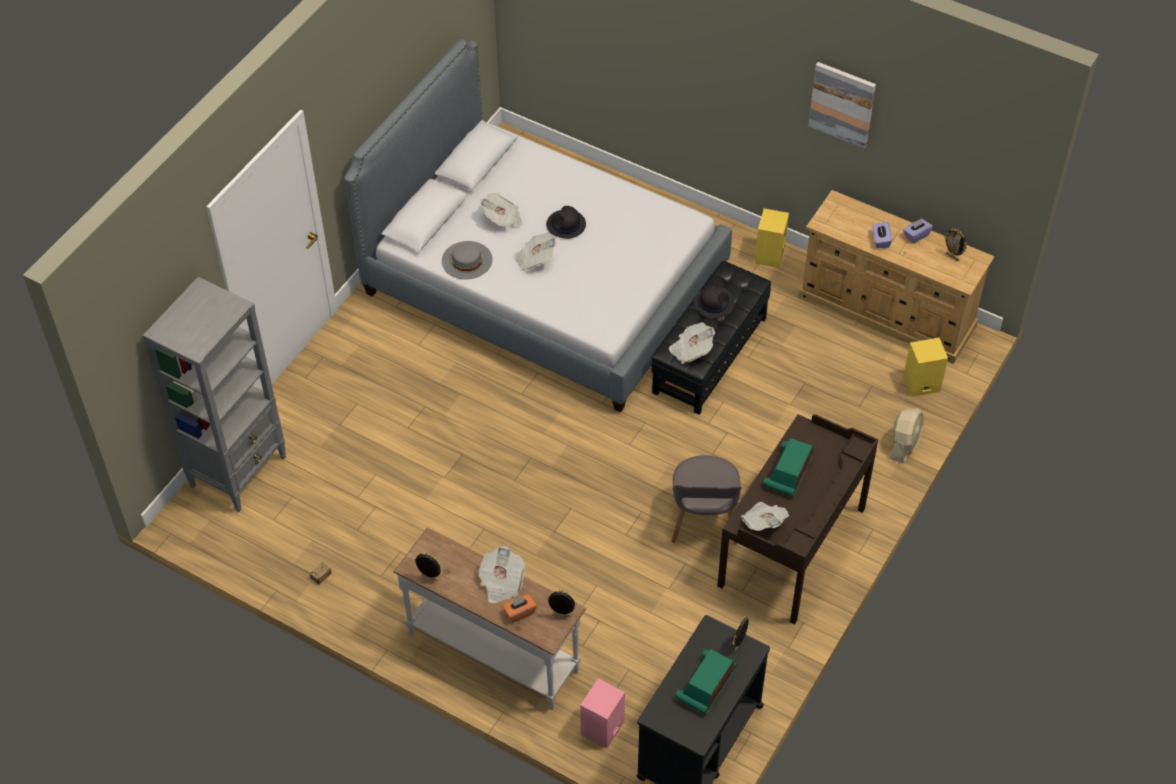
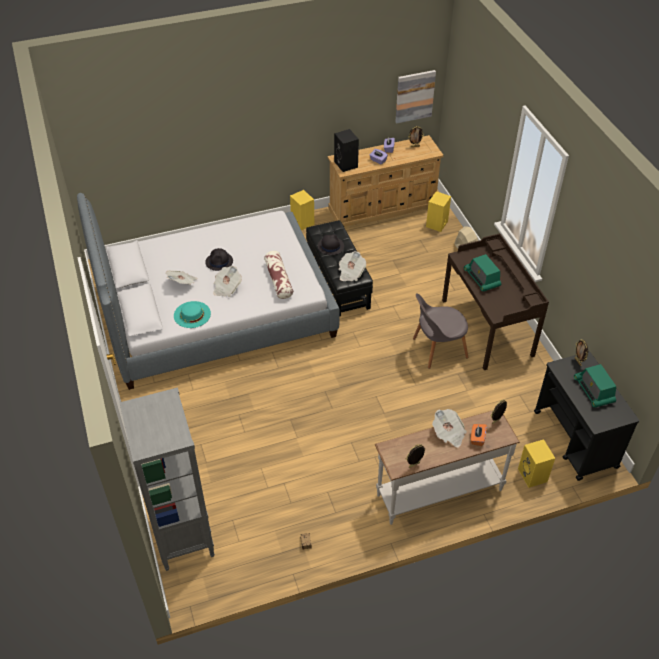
camera: 50 degrees left, 5 degrees down
(467, 260) = (192, 314): grey hat -> turquoise hat
(594, 293) = (278, 280): none -> pillow
(602, 729) = (533, 475): pink speaker -> yellow speaker
(703, 519) = (437, 349): grey chair -> grey chair turned 120 degrees clockwise
(763, 522) = (504, 306): newspaper -> none
(837, 217) = (346, 164): none -> black speaker
(842, 104) = (324, 93): picture -> picture (414, 96)

